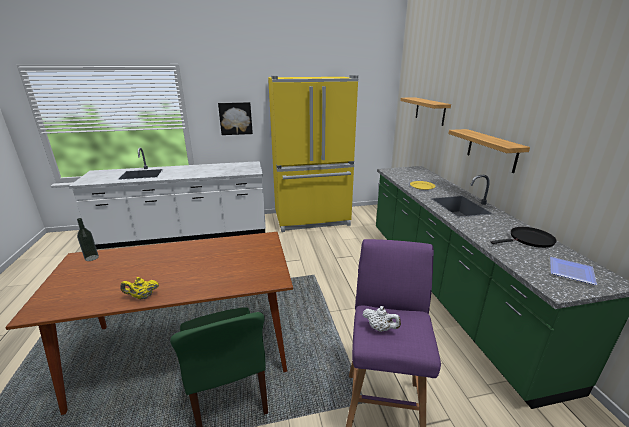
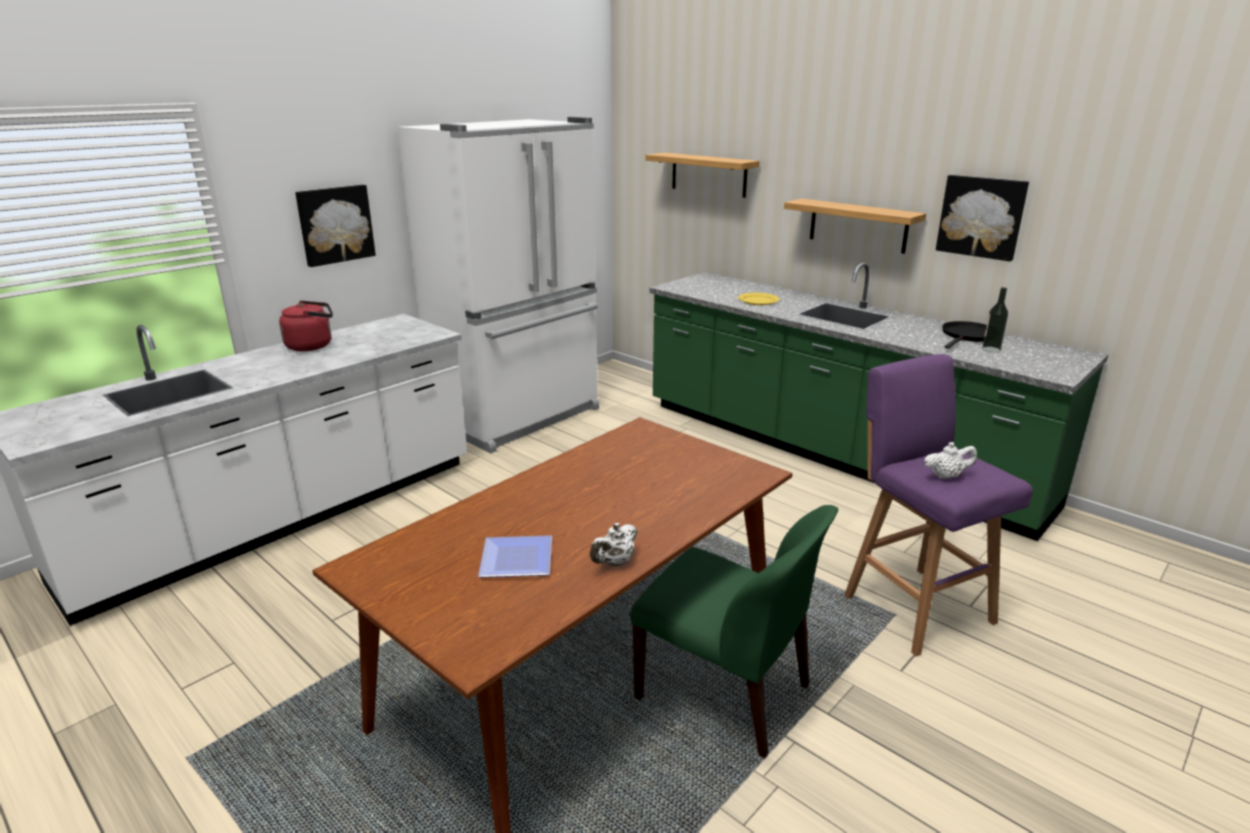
camera: 35 degrees left, 0 degrees up
(91, 258) = (389, 556): bottle -> bottle (991, 349)
(142, 297) = (615, 562): yellow teapot -> white teapot
(207, 167) = (312, 345): none -> red kettle
(312, 220) = (520, 417): yellow fridge -> white fridge
(564, 154) = (981, 217): none -> picture
(572, 273) = (1046, 357): plate -> plate (519, 561)

